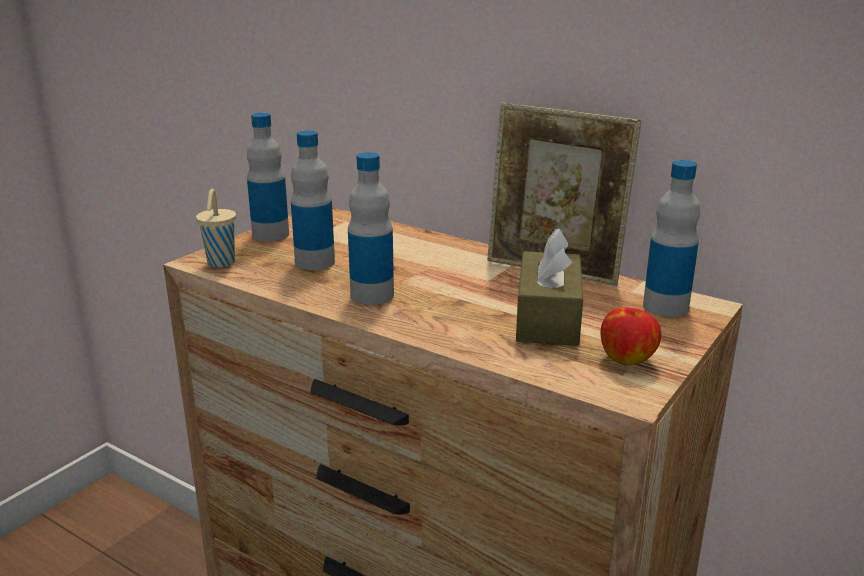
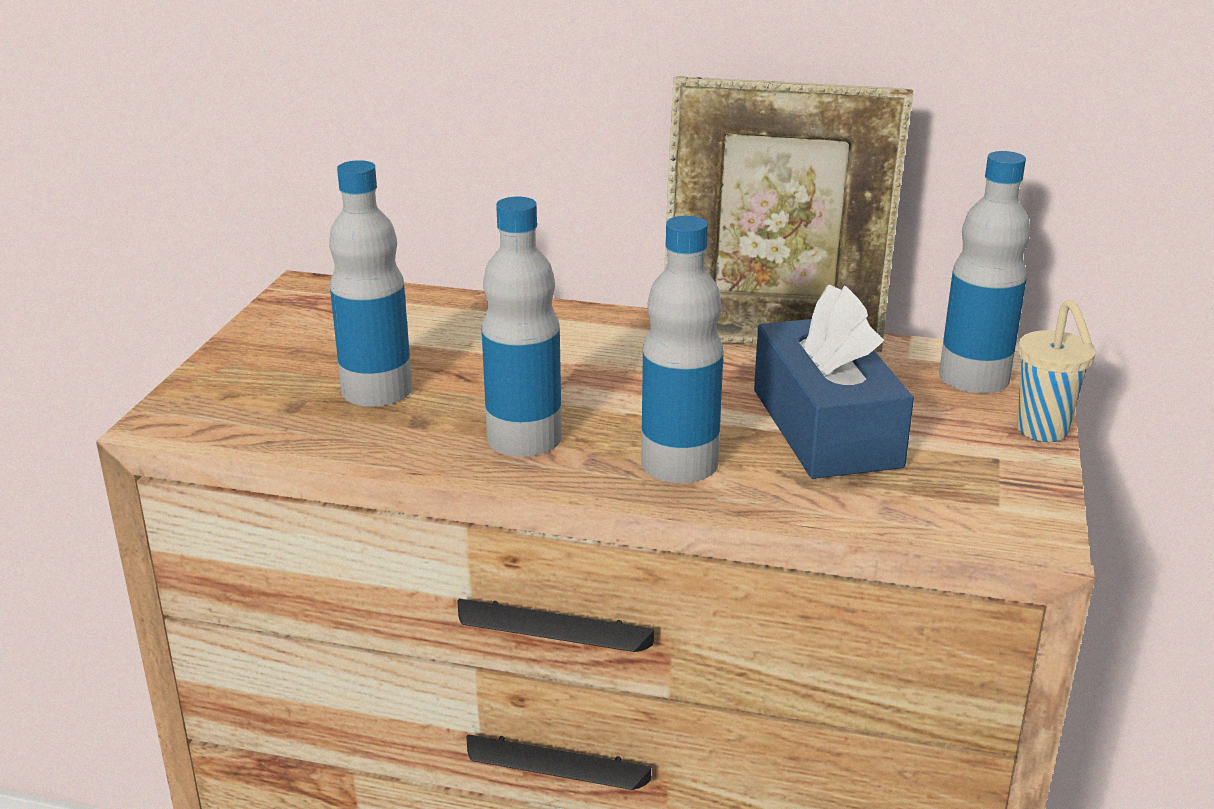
camera: 20 degrees left, 5 degrees up
(220, 264) = (208, 421): beige cup -> beige cup (1044, 432)
(270, 235) = (254, 346): bottle -> bottle (679, 462)
(548, 318) = (826, 428): brown tissue box -> blue tissue box
(628, 359) = (988, 477): apple -> none

